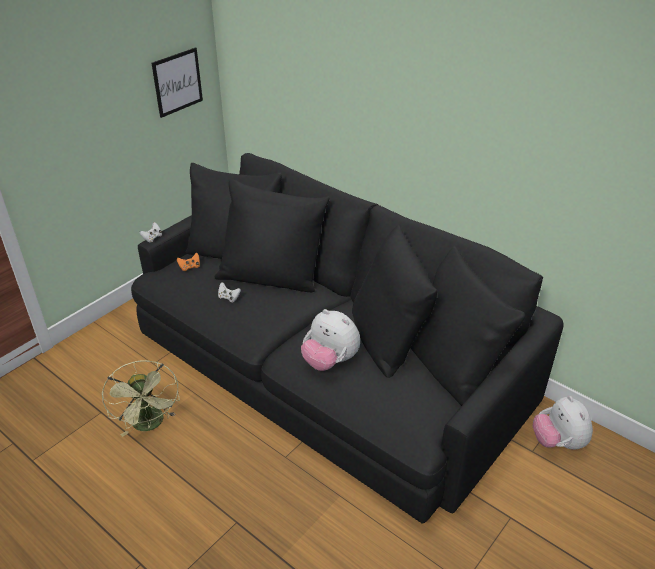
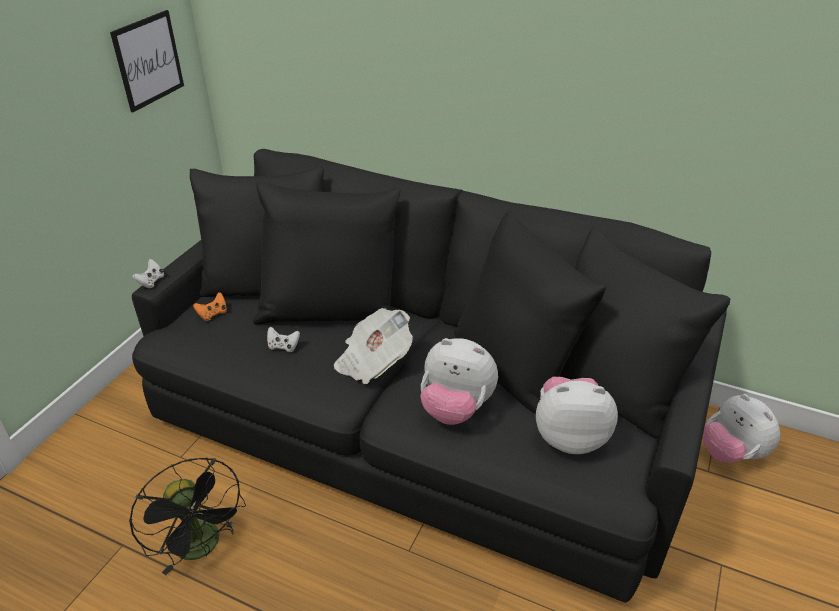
camera: 15 degrees left, 0 degrees up
(150, 425) = (203, 547): green fan -> black fan
(286, 318) = (373, 361): none -> newspaper
(402, 395) = (569, 436): none -> plush toy

